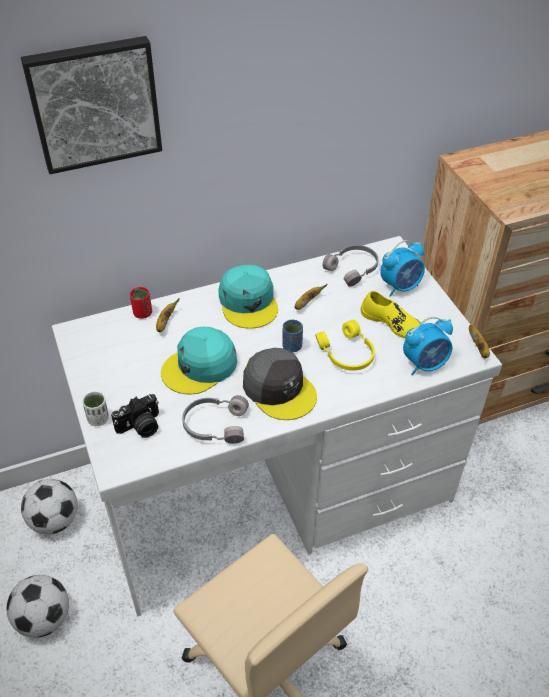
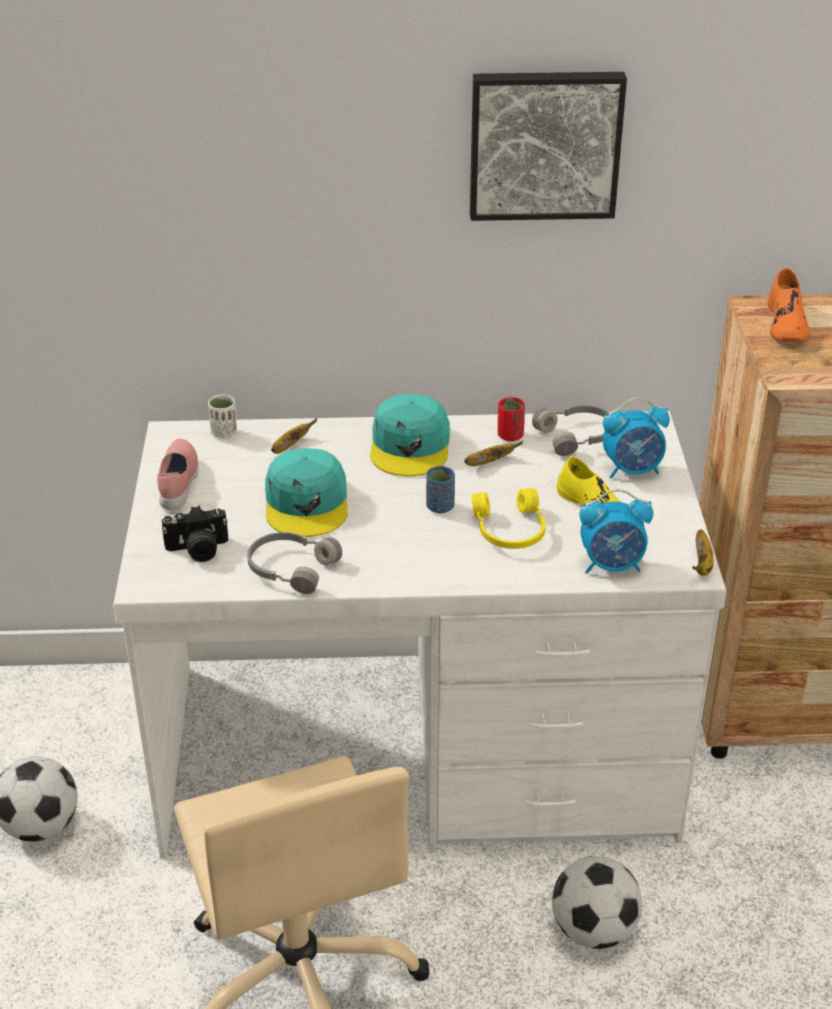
camera: 20 degrees right, 10 degrees down
(54, 520) = (105, 717): football -> football (593, 930)
(94, 103) = (237, 133): picture -> picture (544, 144)
(98, 419) = (151, 530): white cup -> white cup (224, 433)
(100, 373) = (179, 484): none -> pink shoe
(142, 313) = (267, 431): red cup -> red cup (510, 436)
(200, 367) = (307, 503): turquoise cap -> turquoise cap turned 75 degrees counterclockwise
(279, 389) = (395, 549): grey cap -> none
(486, 169) = (786, 323): none -> orange shoe

